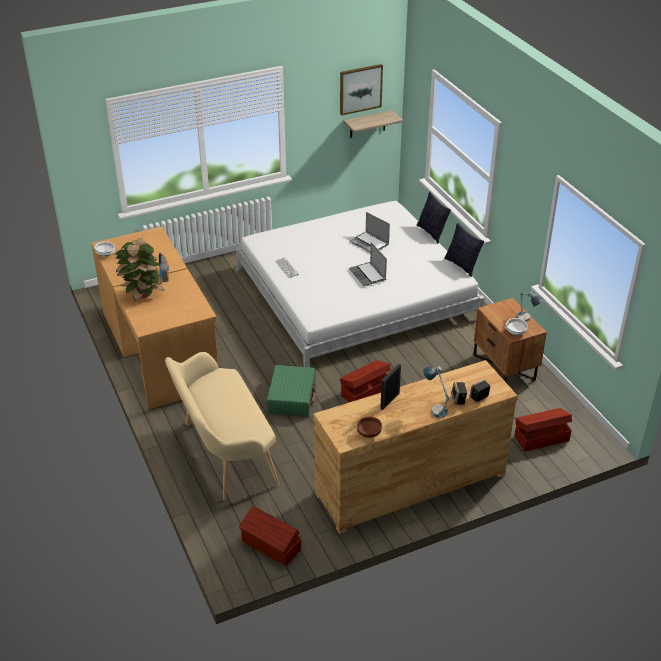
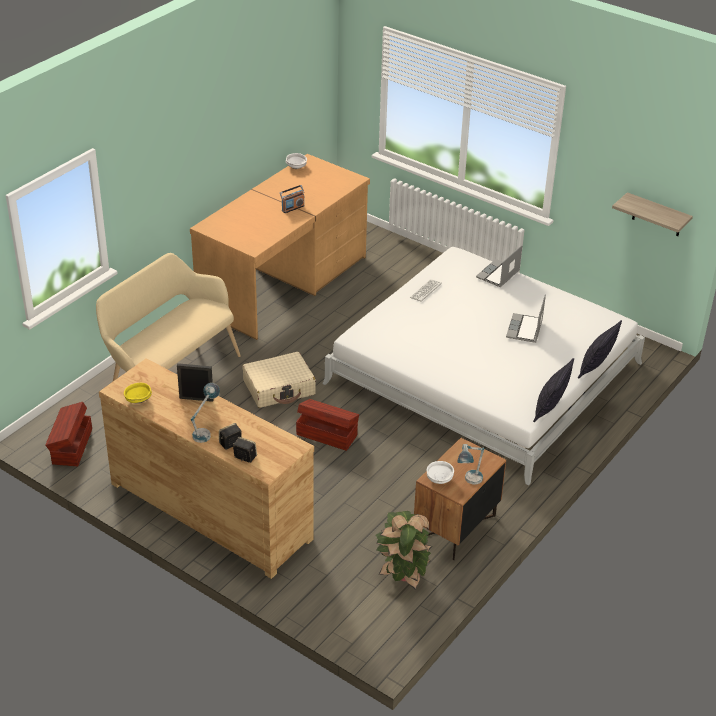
camera: 60 degrees right, 0 degrees up
(142, 295) = (251, 208): potted plant -> potted plant (402, 575)
(292, 397) = (279, 388): green suitcase -> beige suitcase
(360, 89) = (655, 165): picture -> none
(368, 275) = (464, 347): laptop -> laptop (498, 275)
(368, 433) = (138, 400): brown bowl -> yellow bowl
(540, 438) = (353, 592): brown storage box -> none

